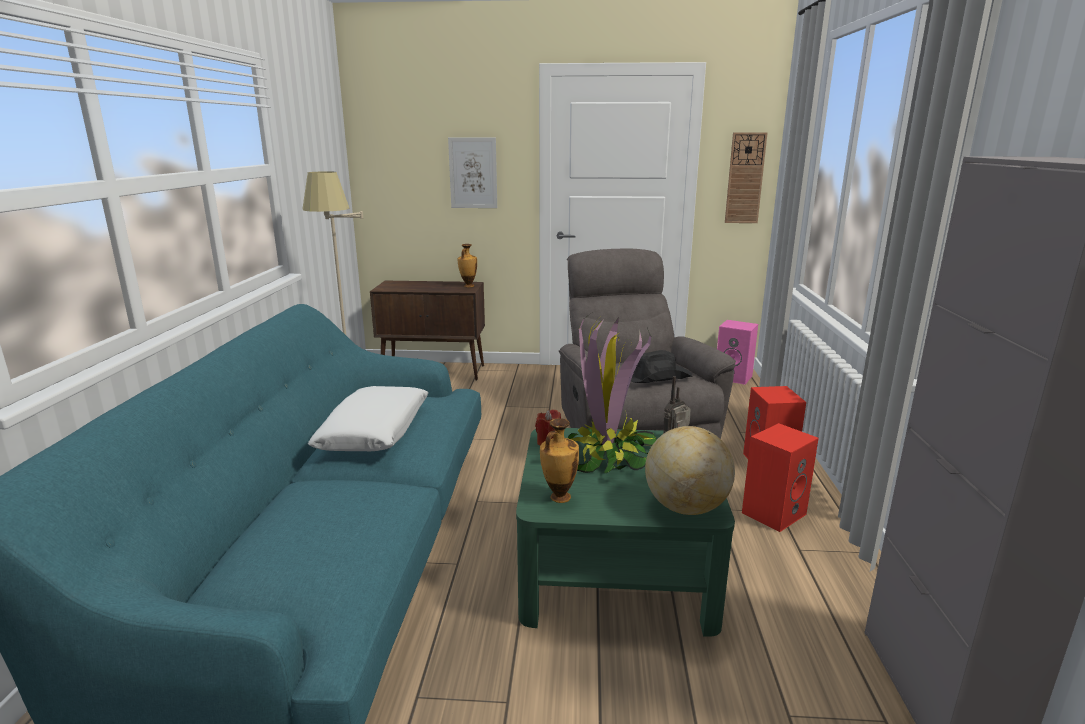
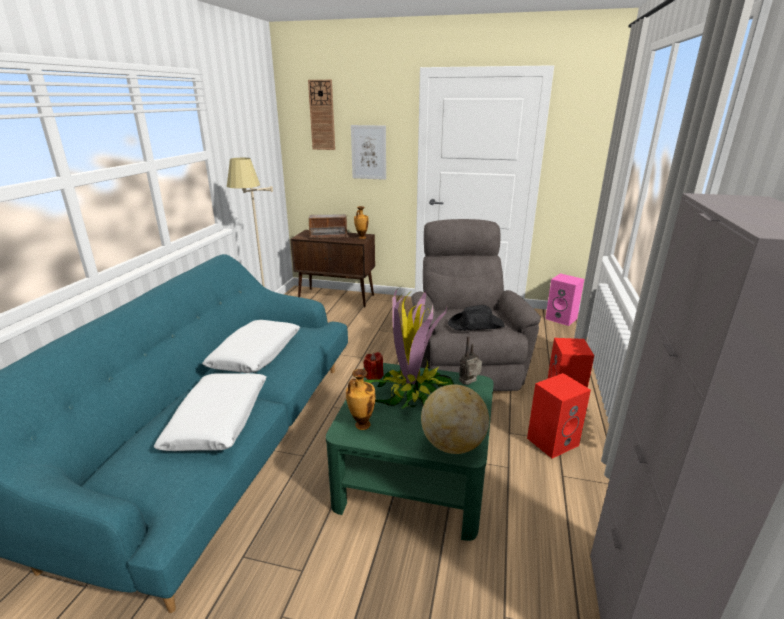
camera: 10 degrees right, 5 degrees up
(358, 511) = (218, 420): none -> white pillow
(422, 286) = (329, 236): none -> radio
(745, 178) = (582, 161): wall clock -> wall clock (322, 115)

